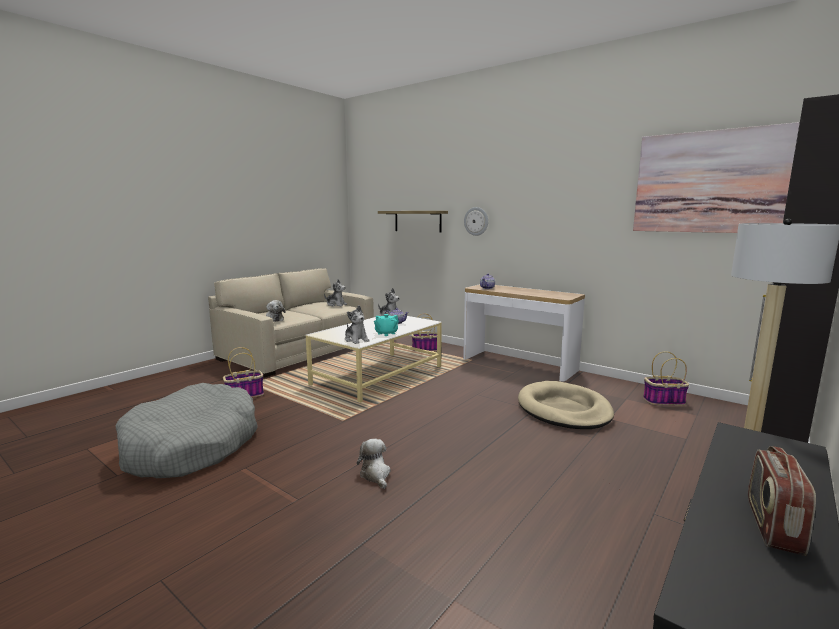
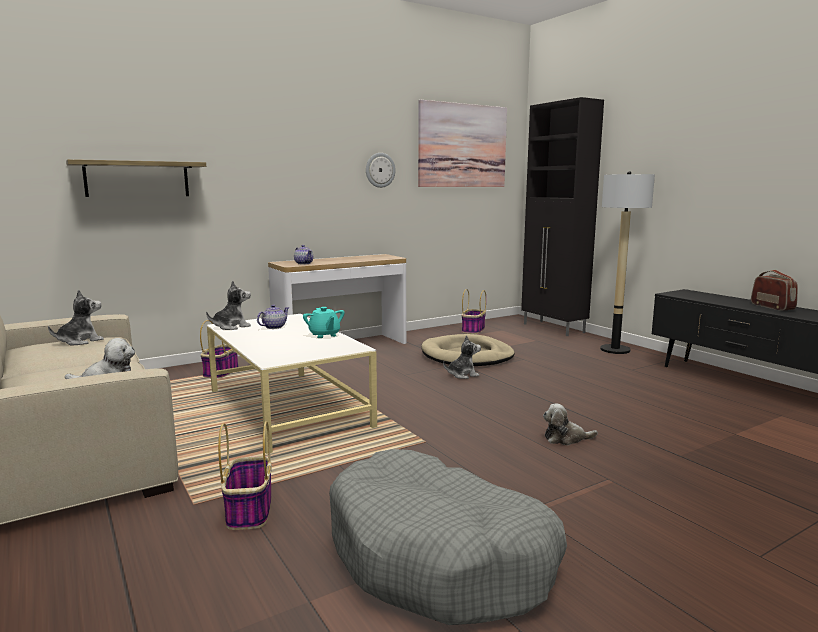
camera: 70 degrees left, 0 degrees up
(356, 340) = (337, 348): plush toy -> plush toy (462, 375)
(476, 221) = (248, 179): wall clock -> wall clock (380, 170)
(772, 526) = (772, 307): radio -> radio turned 150 degrees counterclockwise

